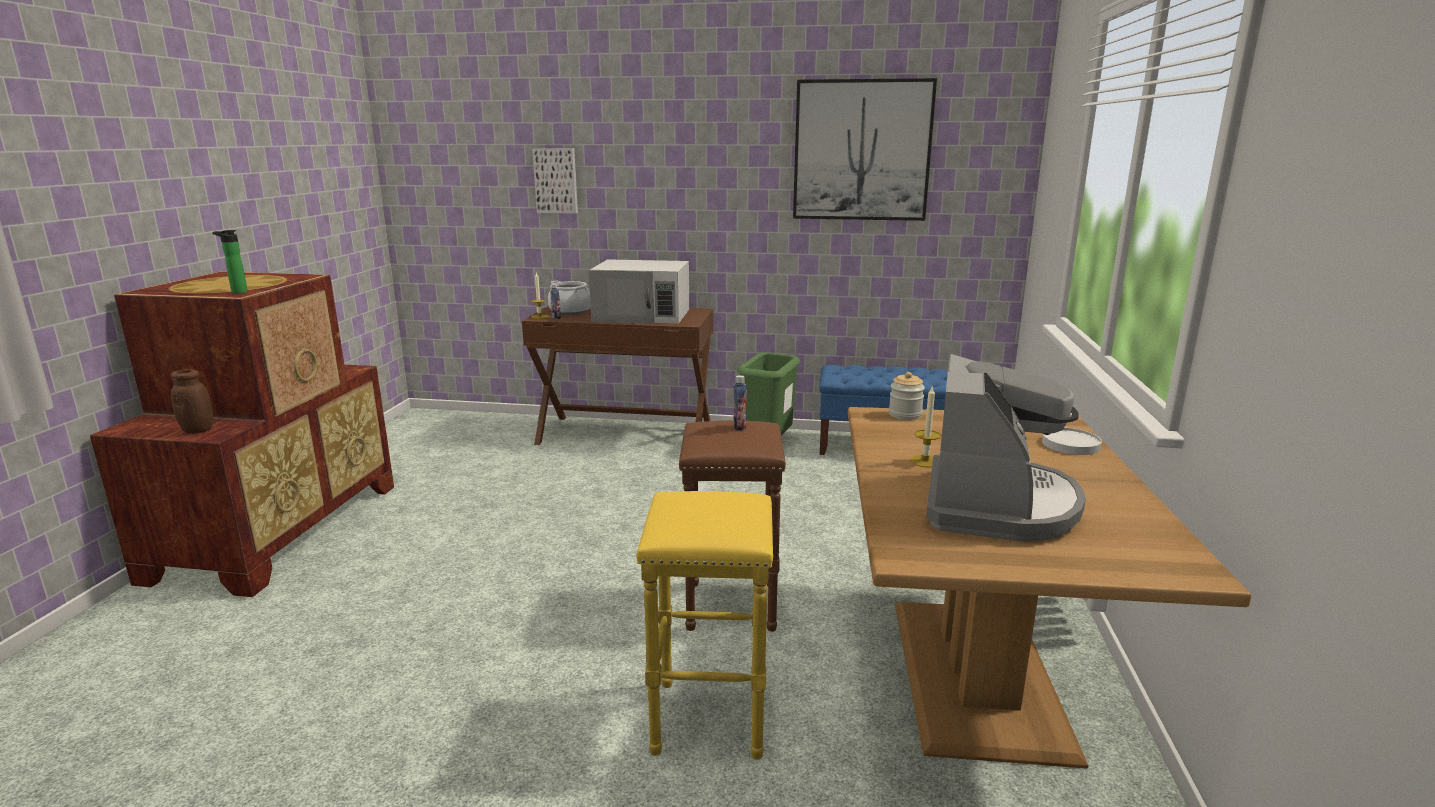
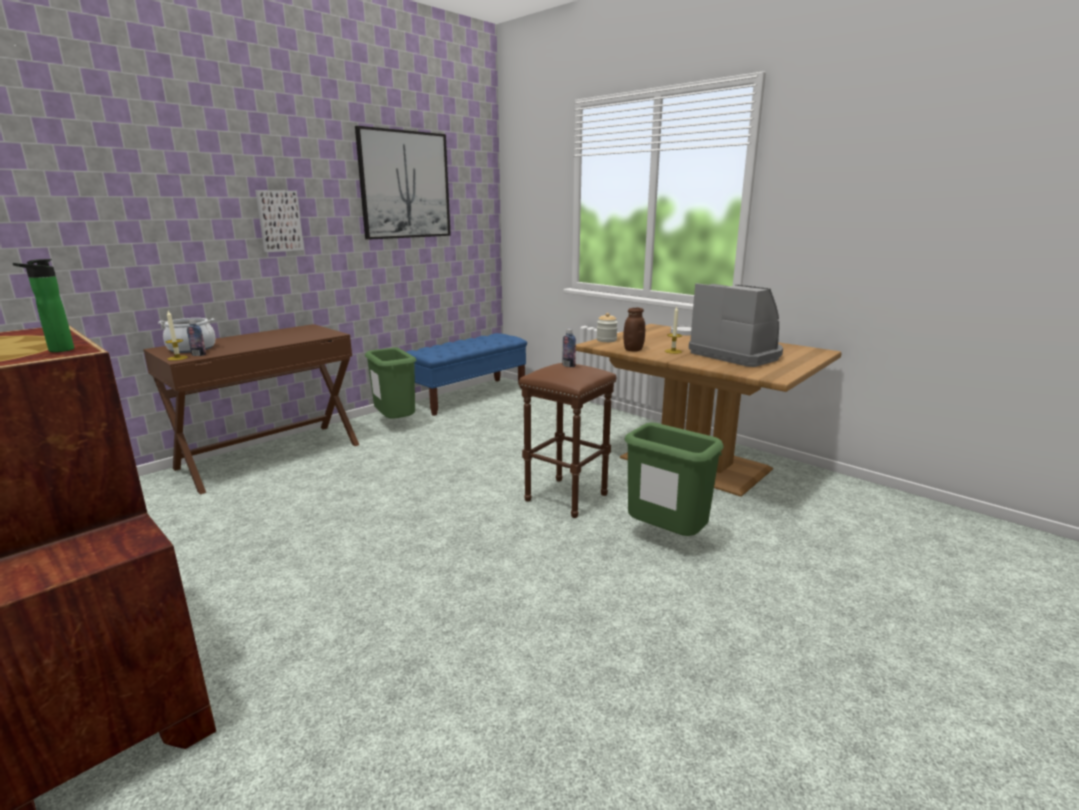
camera: 55 degrees left, 0 degrees up
(198, 430) = (86, 555): brown jar -> brown jar (633, 350)
(556, 180) = (127, 213): picture -> picture (279, 221)
(642, 315) = (275, 337): white microwave -> none
(706, 716) = (664, 538): yellow stool -> green trash can

